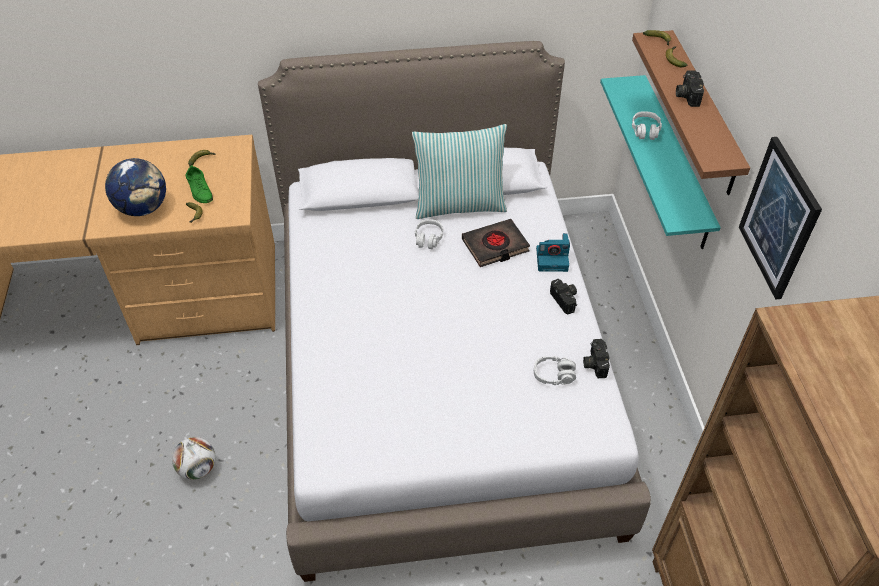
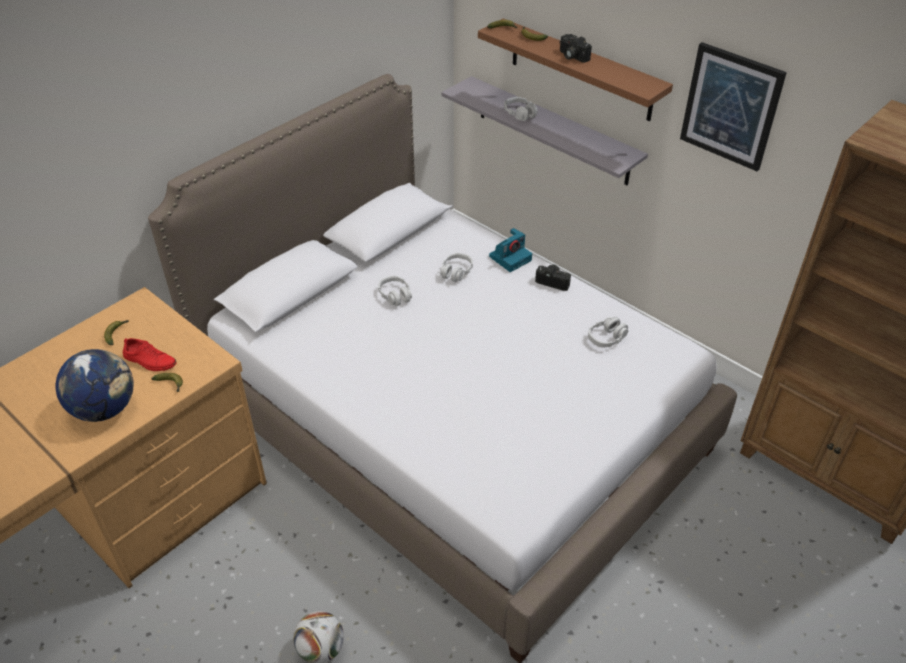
camera: 40 degrees left, 5 degrees down
(200, 190) = (150, 361): green shoe -> red shoe
(459, 205) = (390, 257): pillow -> none
(495, 246) = (456, 272): black book -> grey headphones
(594, 363) = (623, 313): camera -> none
(675, 161) = (552, 131): turquoise shelf -> grey shelf

